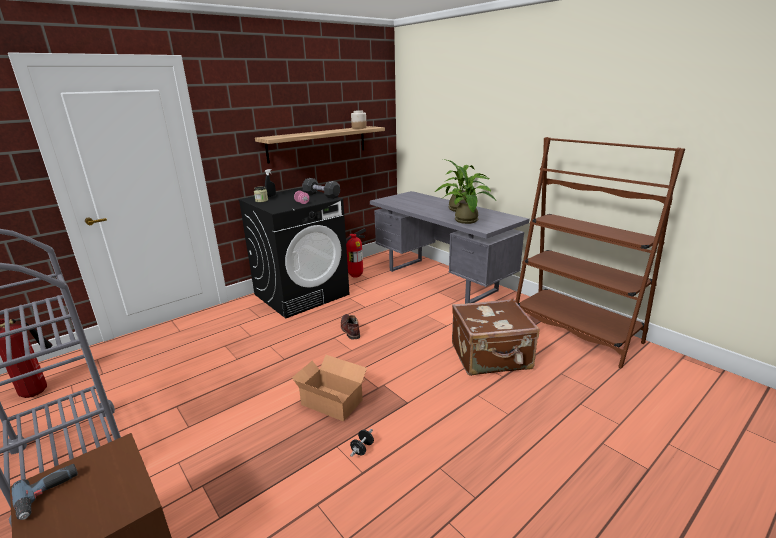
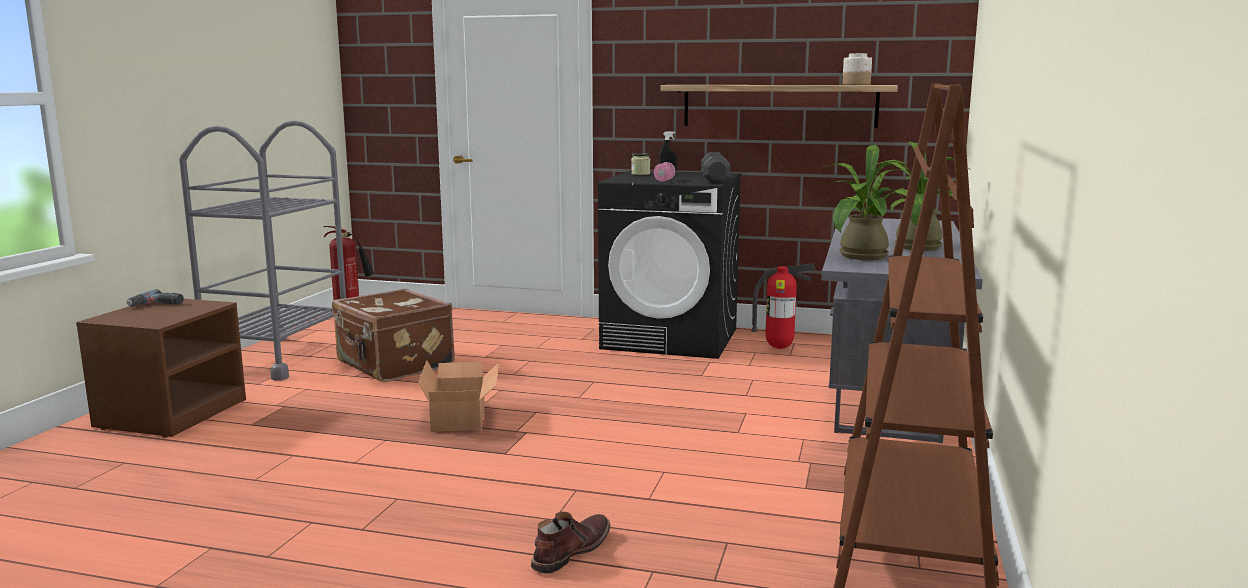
camera: 55 degrees right, 10 degrees down
(350, 330) = (626, 384): brown boot -> brown boot (570, 551)
(362, 449) = (392, 452): black dumbbell -> none
(491, 357) = (693, 480): brown suitcase -> brown suitcase (394, 365)

